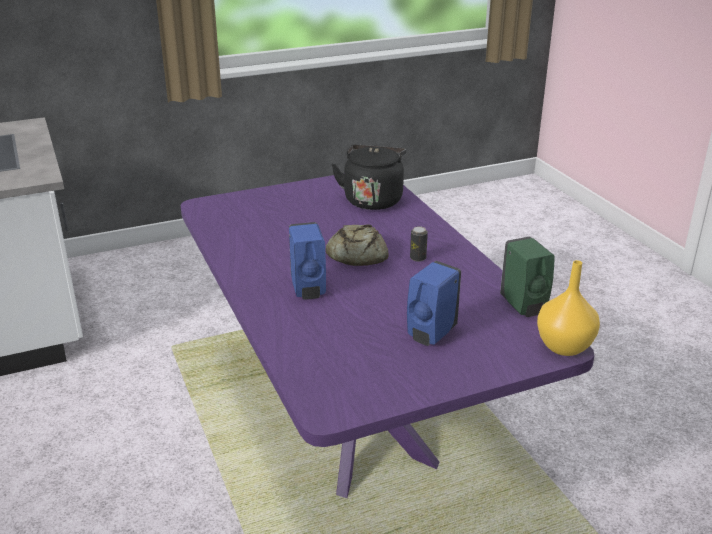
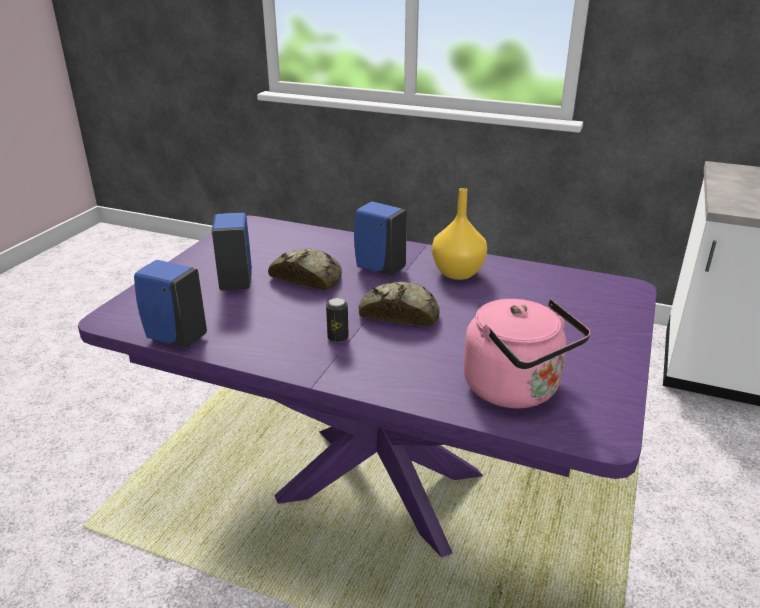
camera: 135 degrees right, 0 degrees up
(370, 310) = (307, 277): none -> bread
(373, 199) = (516, 390): black kettle -> pink kettle
(524, 306) = (175, 338): green soap dispenser -> blue soap dispenser
(563, 346) = (112, 319): yellow vase -> yellow vase (458, 273)

